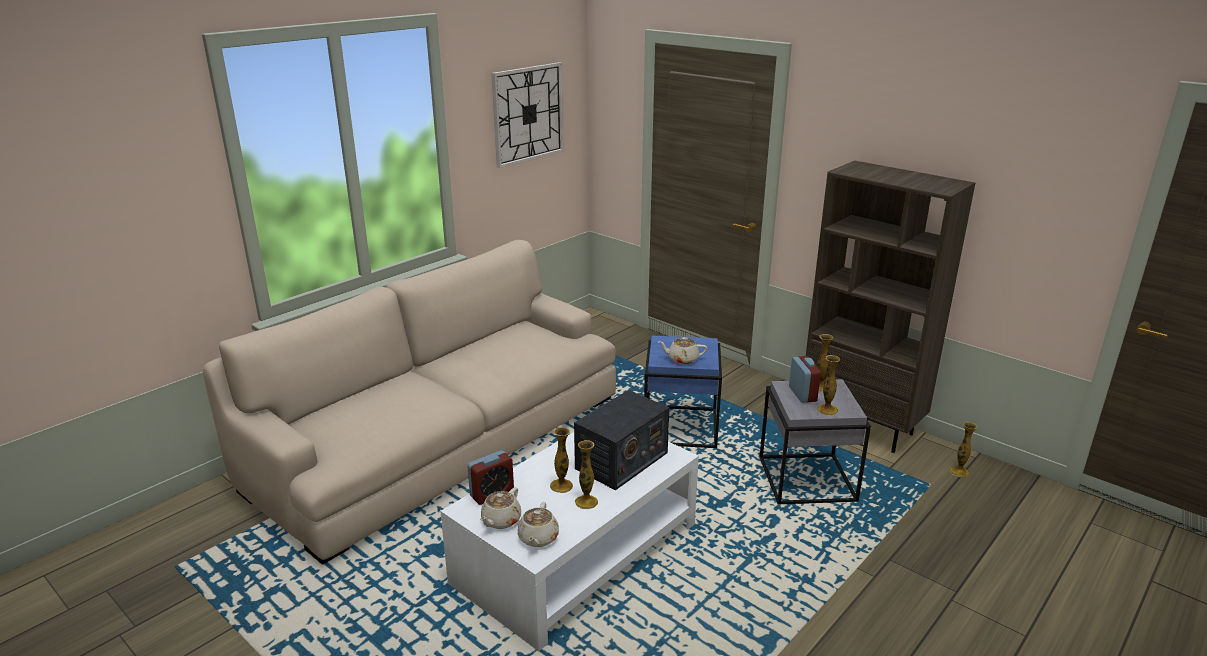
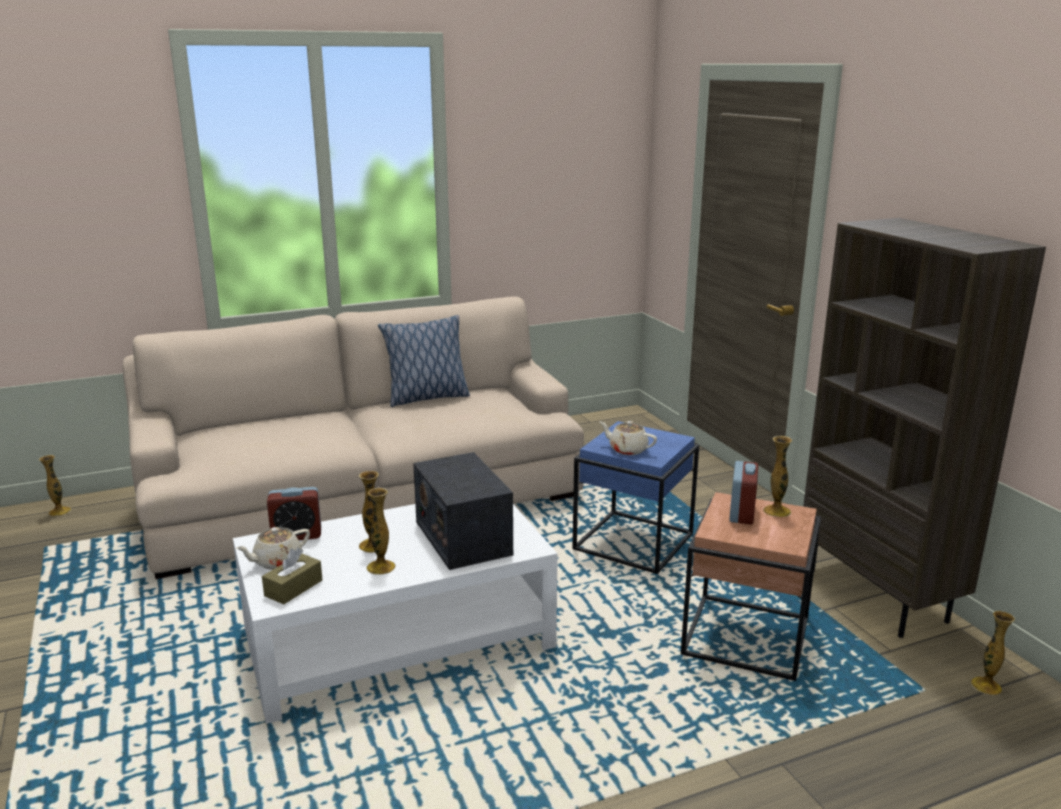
camera: 25 degrees right, 5 degrees down
(477, 343) = (426, 398): none -> pillow
(528, 114) = (560, 160): wall clock -> none
(538, 538) = (293, 588): beige teapot -> brown tissue box
(621, 461) = (462, 537): radio -> radio turned 90 degrees clockwise
(805, 479) = (744, 636): grey side table -> brown side table
(827, 410) = (757, 537): vase -> vase (60, 511)

